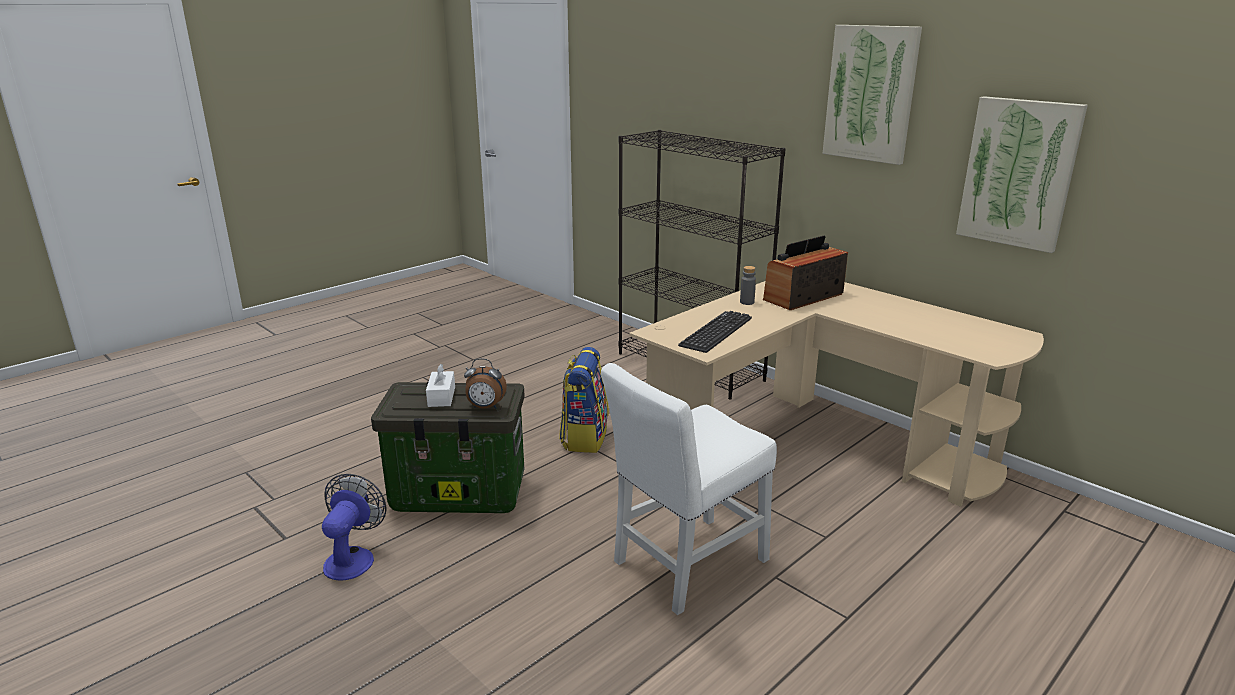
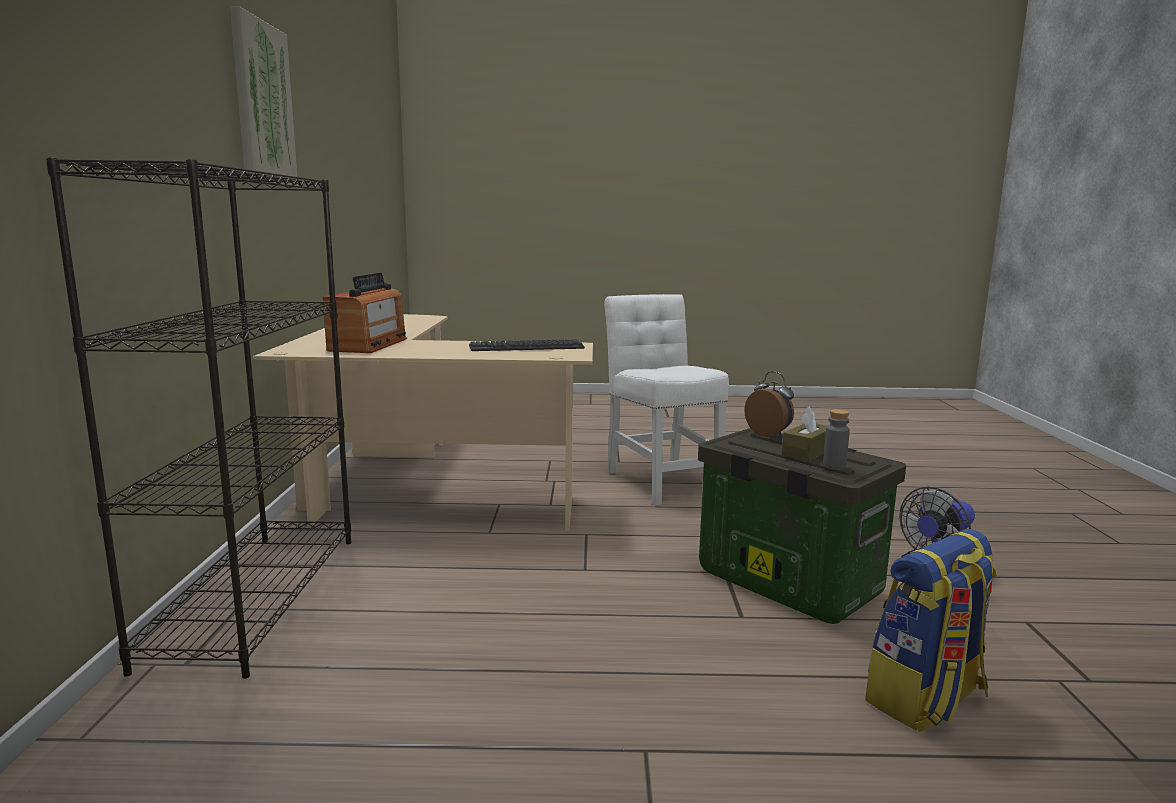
camera: 135 degrees left, 10 degrees down
(441, 397) = (807, 452): white tissue box -> brown tissue box
(584, 437) = (572, 577): backpack -> backpack (926, 700)
(685, 565) = (660, 480): white chair -> white chair turned 120 degrees counterclockwise
(747, 302) = (422, 351): grey bottle -> grey bottle (834, 466)
(803, 297) = (368, 344): radio -> radio turned 90 degrees counterclockwise
(1018, 173) = (331, 186): picture -> none

